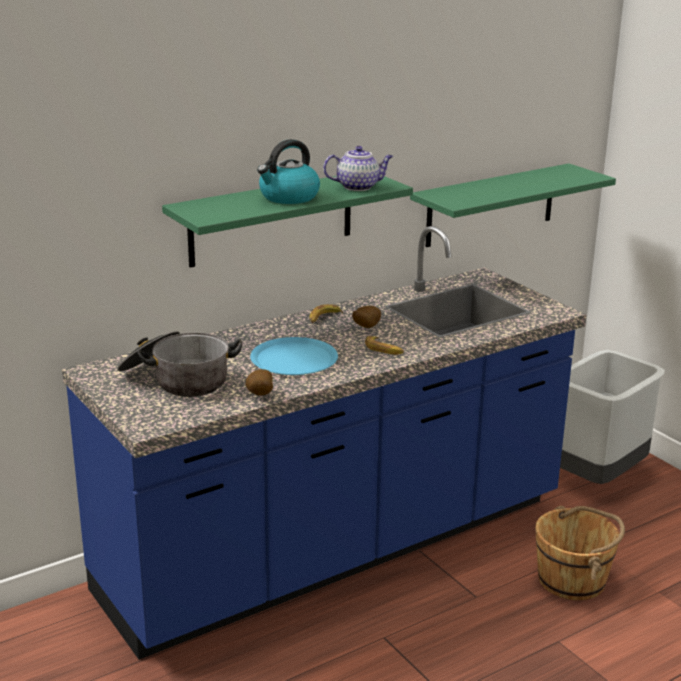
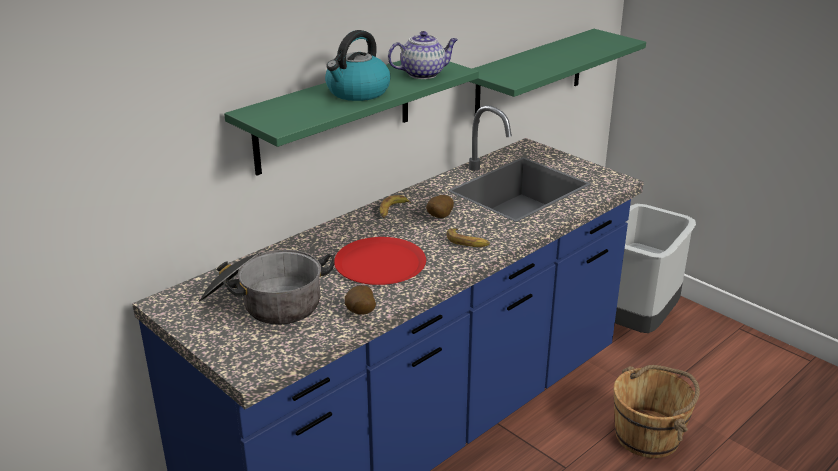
camera: 10 degrees left, 5 degrees up
(294, 359) = (380, 263): blue plate -> red plate

